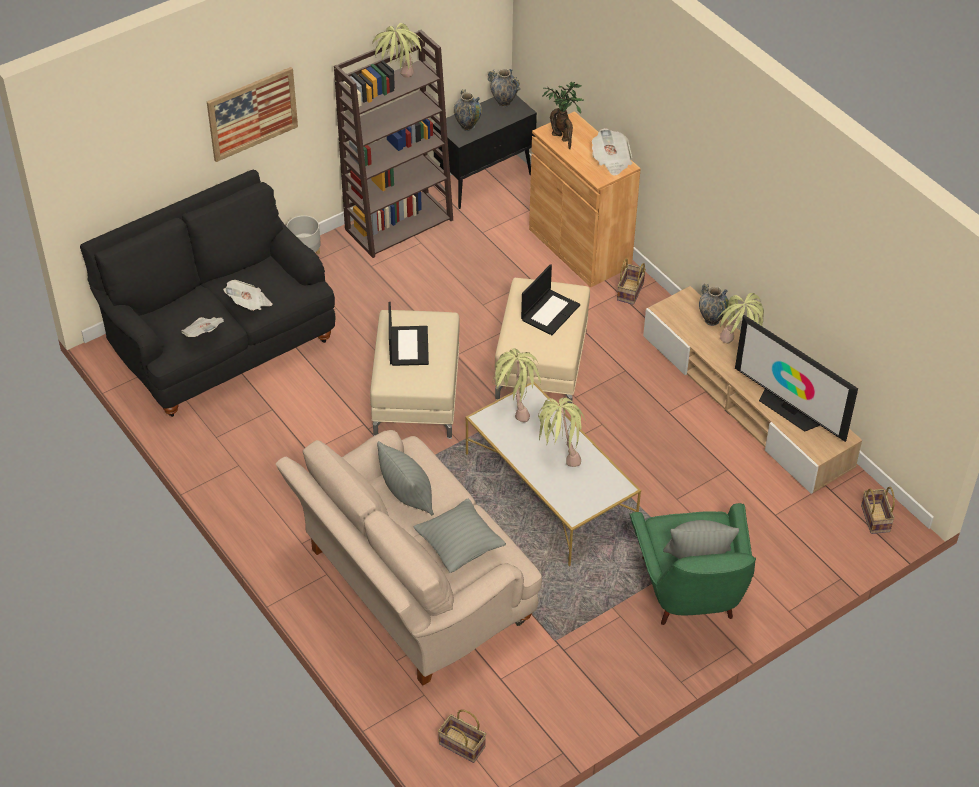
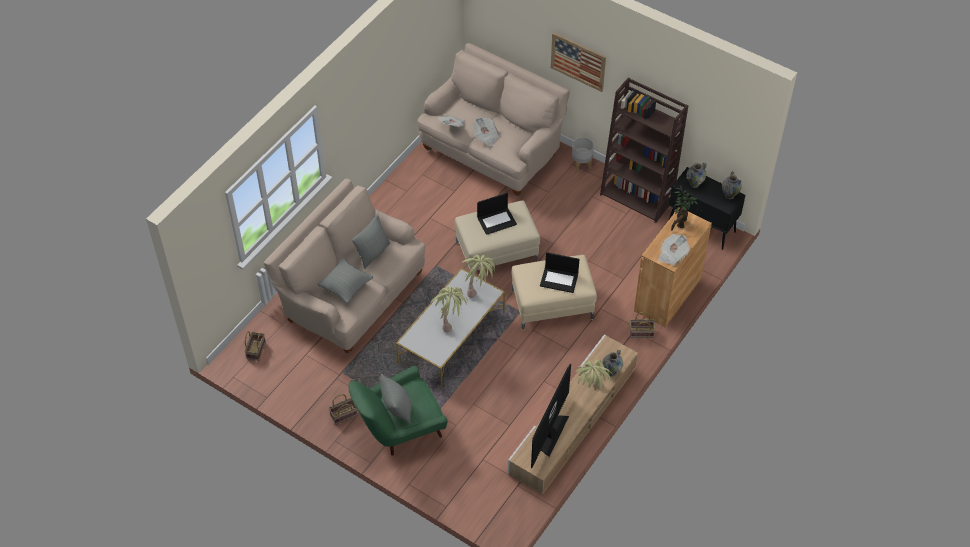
camera: 70 degrees right, 5 degrees up
(219, 344) = (492, 150): black sofa -> beige sofa
(398, 83) = (653, 119): potted plant -> none
(874, 518) = (504, 515): basket -> basket (344, 414)

